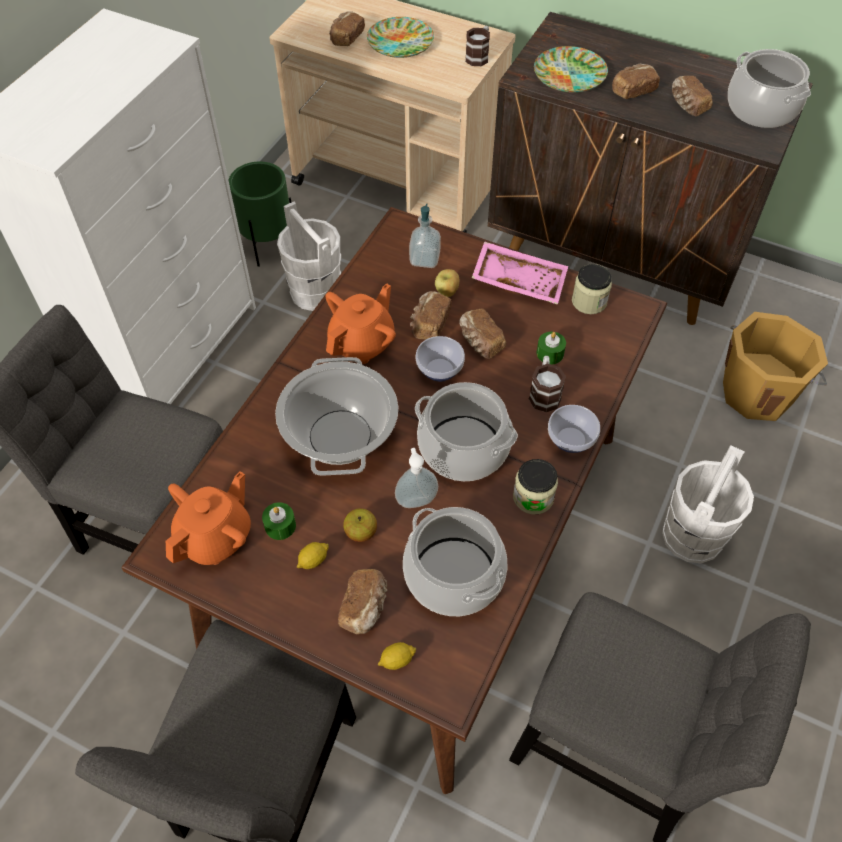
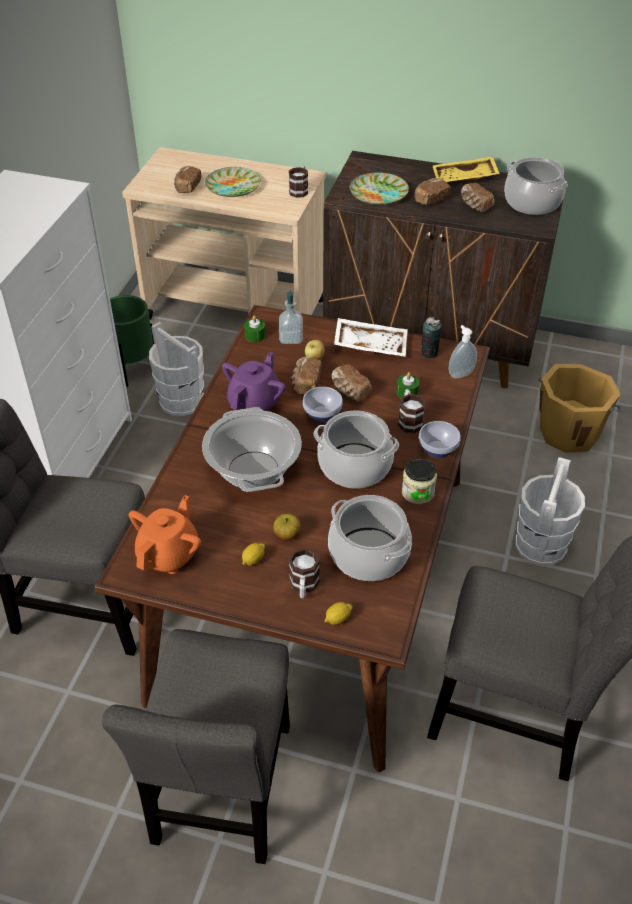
camera: 10 degrees left, 10 degrees down
(280, 526) = (220, 539): green candle -> green candle (255, 335)
(362, 343) = (255, 403): orange teapot -> purple teapot
(365, 608) = (303, 586): bread -> mug
(416, 500) = (325, 507): soap dispenser -> soap dispenser (460, 373)
(519, 280) = (370, 344): pink tray -> white tray
(589, 301) = (429, 353): jar -> can
(682, 65) = (464, 178): none -> yellow tray

